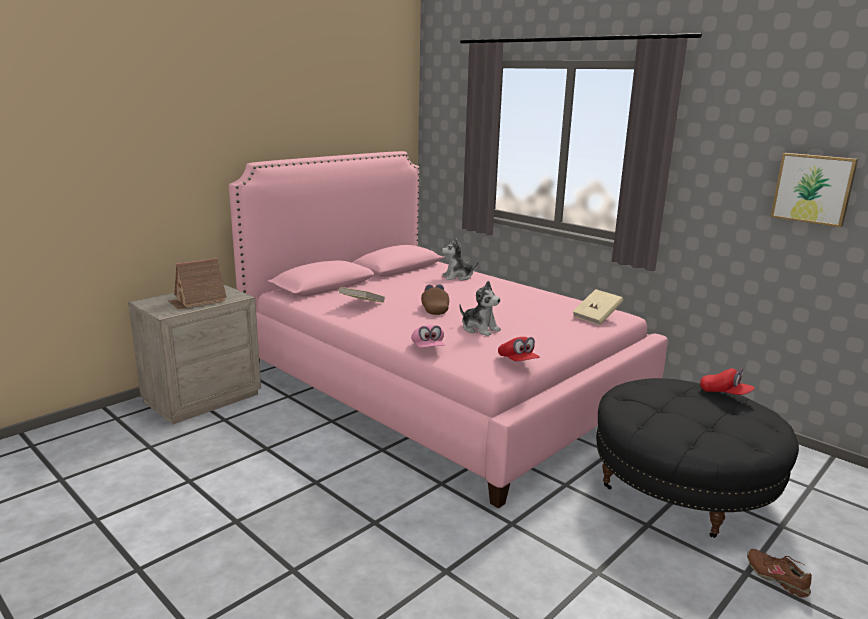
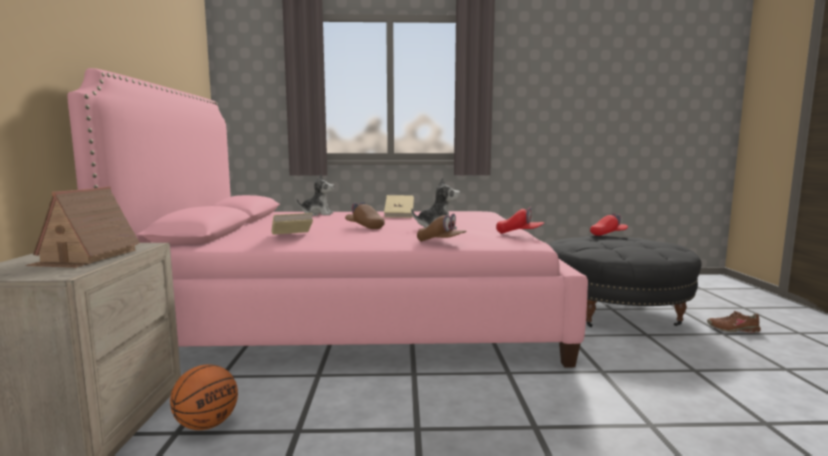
camera: 45 degrees left, 10 degrees down
(240, 422) = (206, 425): none -> basketball
(427, 348) = (441, 242): pink cap -> brown cap
(458, 277) = (317, 214): plush toy -> plush toy turned 120 degrees counterclockwise
(596, 317) = (476, 213): beige book -> beige book (399, 215)
(813, 188) = (584, 100): picture -> none

